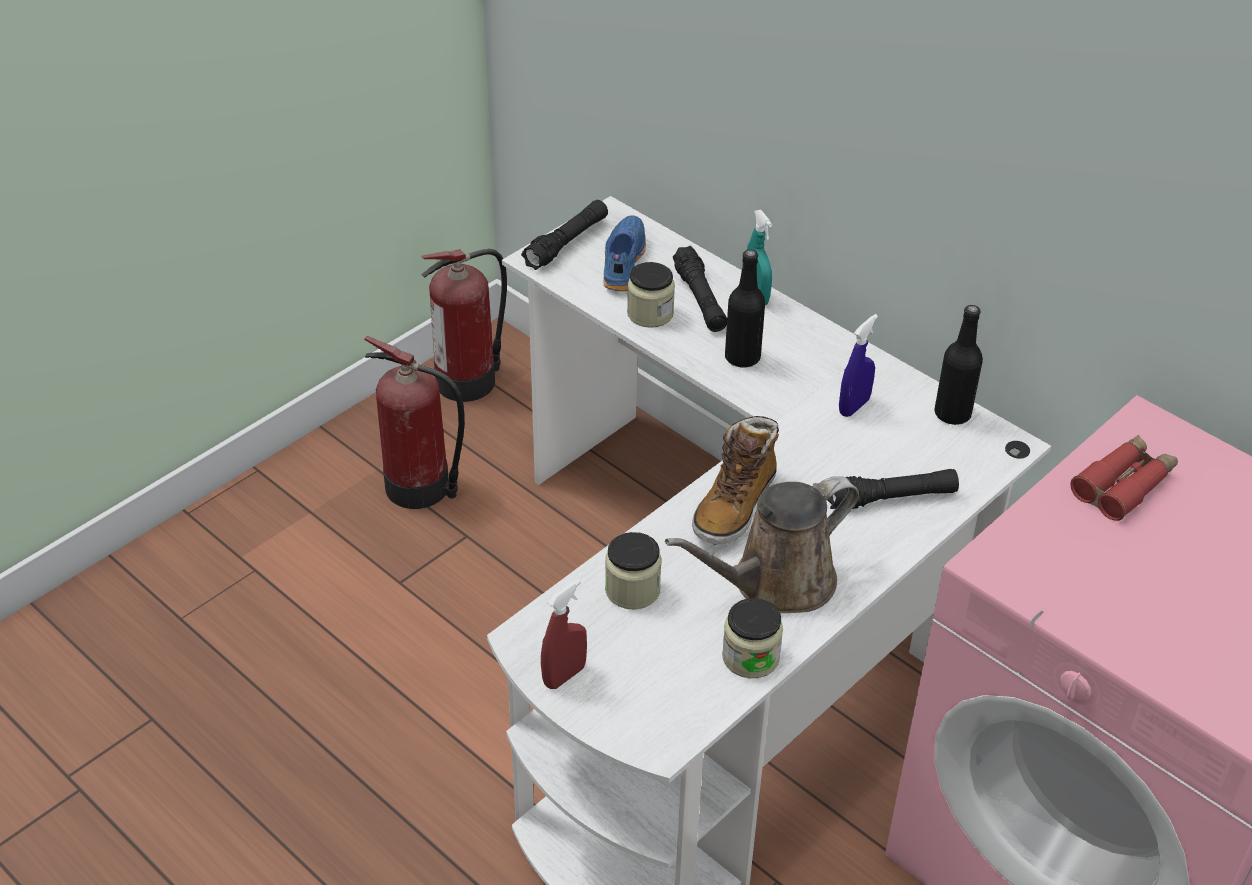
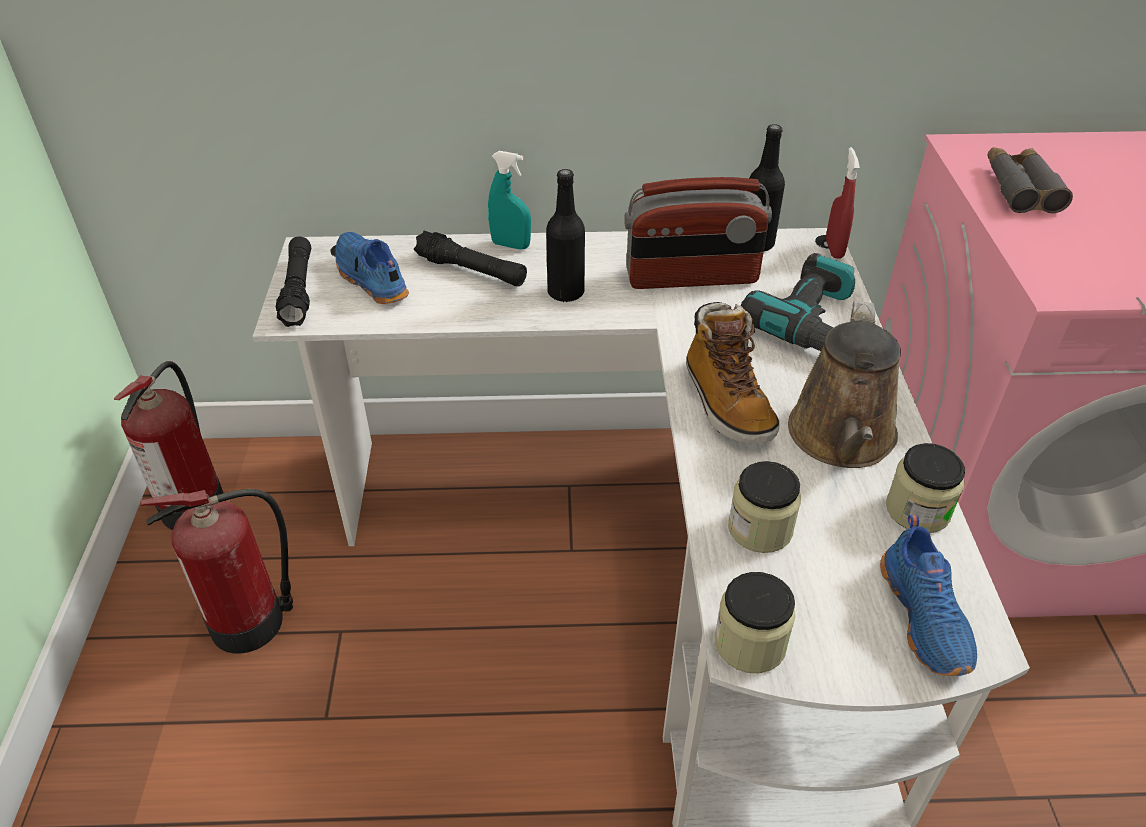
camera: 45 degrees left, 0 degrees up
(564, 675) = (826, 653): red spray bottle -> red spray bottle (834, 249)
(650, 313) = (447, 303): jar -> jar (750, 643)
(653, 708) = (926, 617): none -> blue shoe
(854, 406) = (692, 278): blue spray bottle -> radio
(891, 498) = (811, 322): black flashlight -> power drill
(1123, 485) = (1020, 189): red binoculars -> grey binoculars

